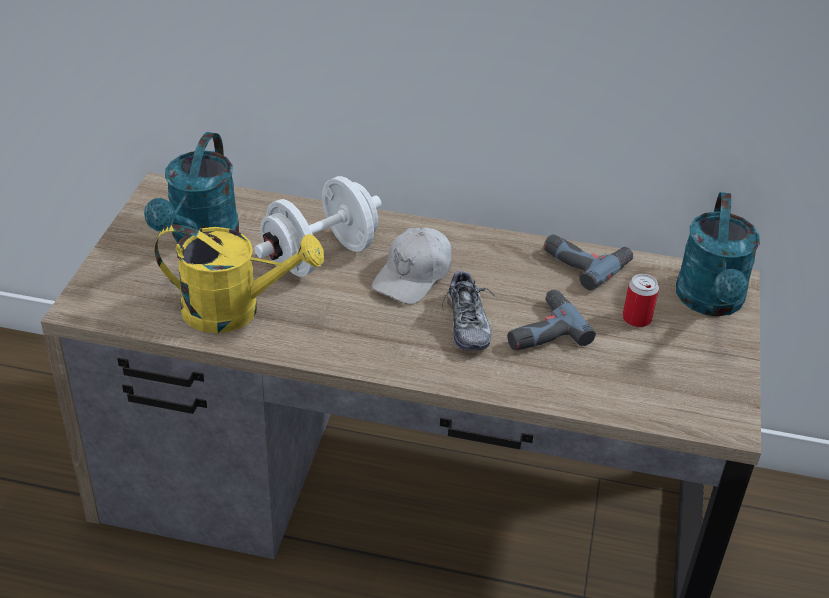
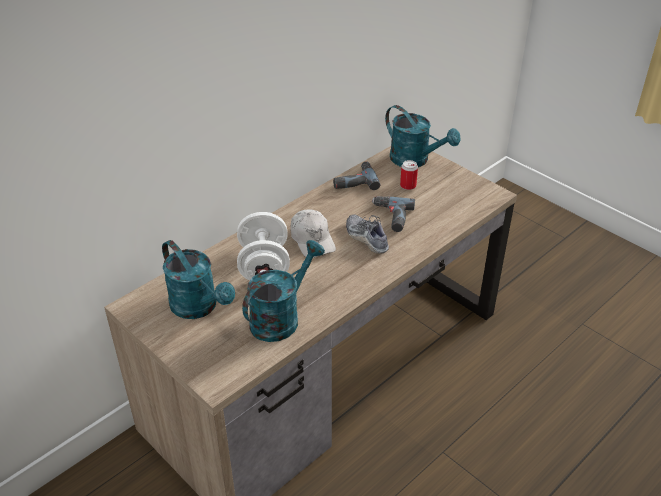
camera: 55 degrees left, 0 degrees up
(235, 310) = (280, 317): yellow watering can -> turquoise watering can
(467, 324) = (366, 238): shoe -> shoe turned 150 degrees counterclockwise

